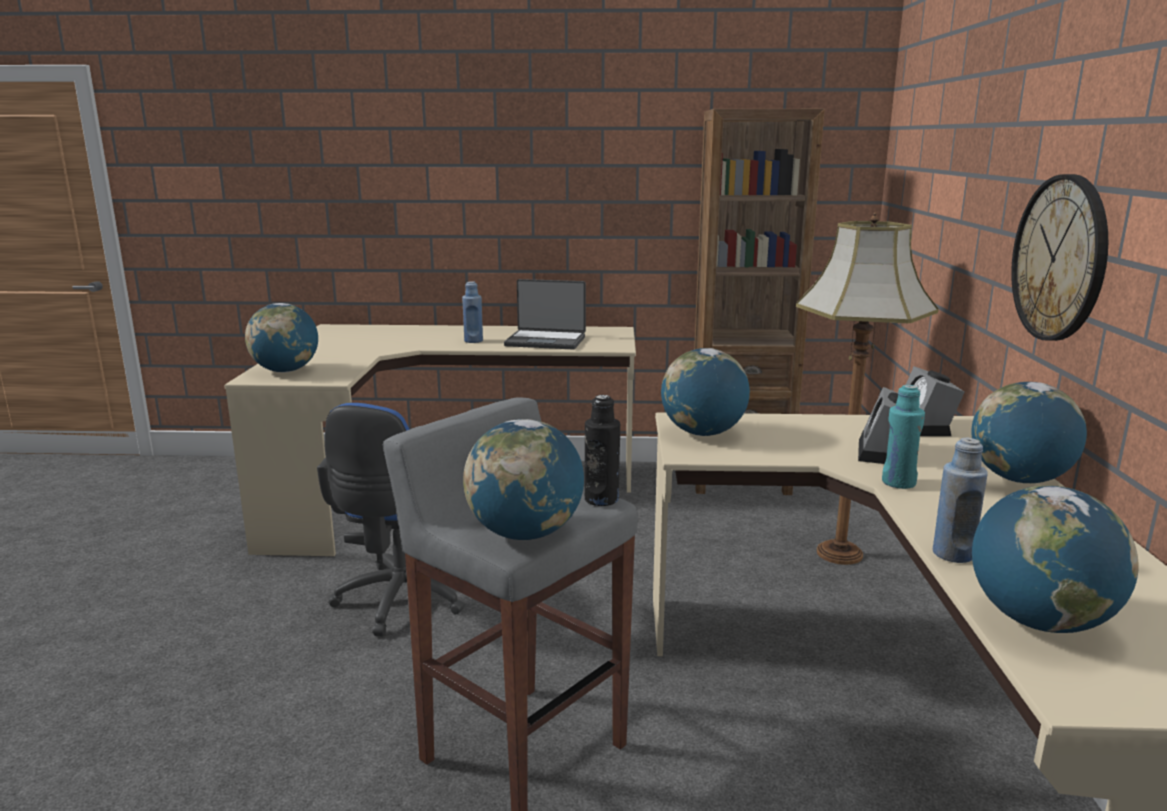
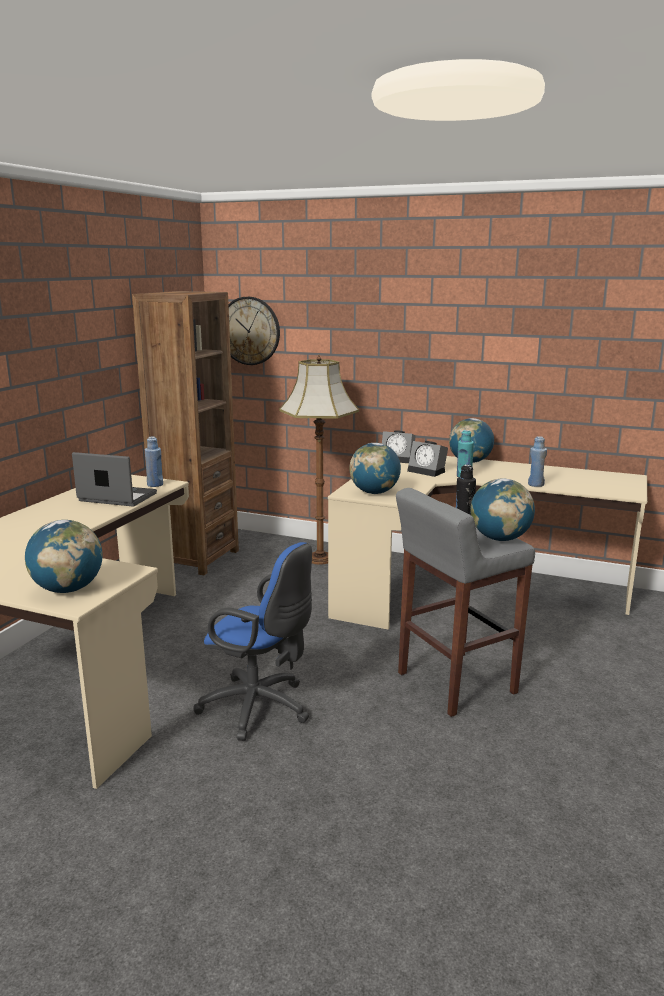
camera: 70 degrees left, 0 degrees up
(473, 341) = (74, 517): blue bottle -> blue bottle (155, 485)
(546, 341) = (116, 498): laptop -> laptop turned 105 degrees counterclockwise
(1039, 621) = (587, 487): globe -> none
(1059, 258) = (442, 365): wall clock -> wall clock (249, 331)

